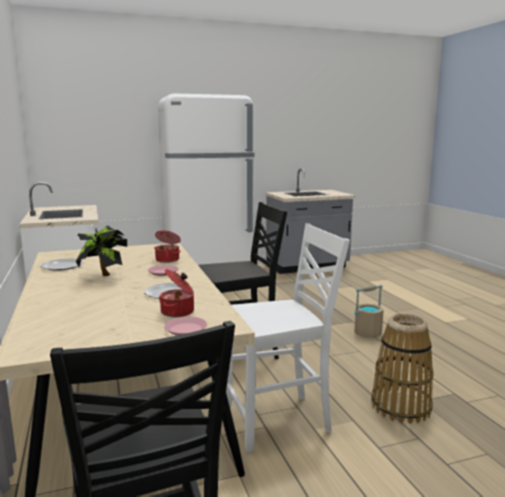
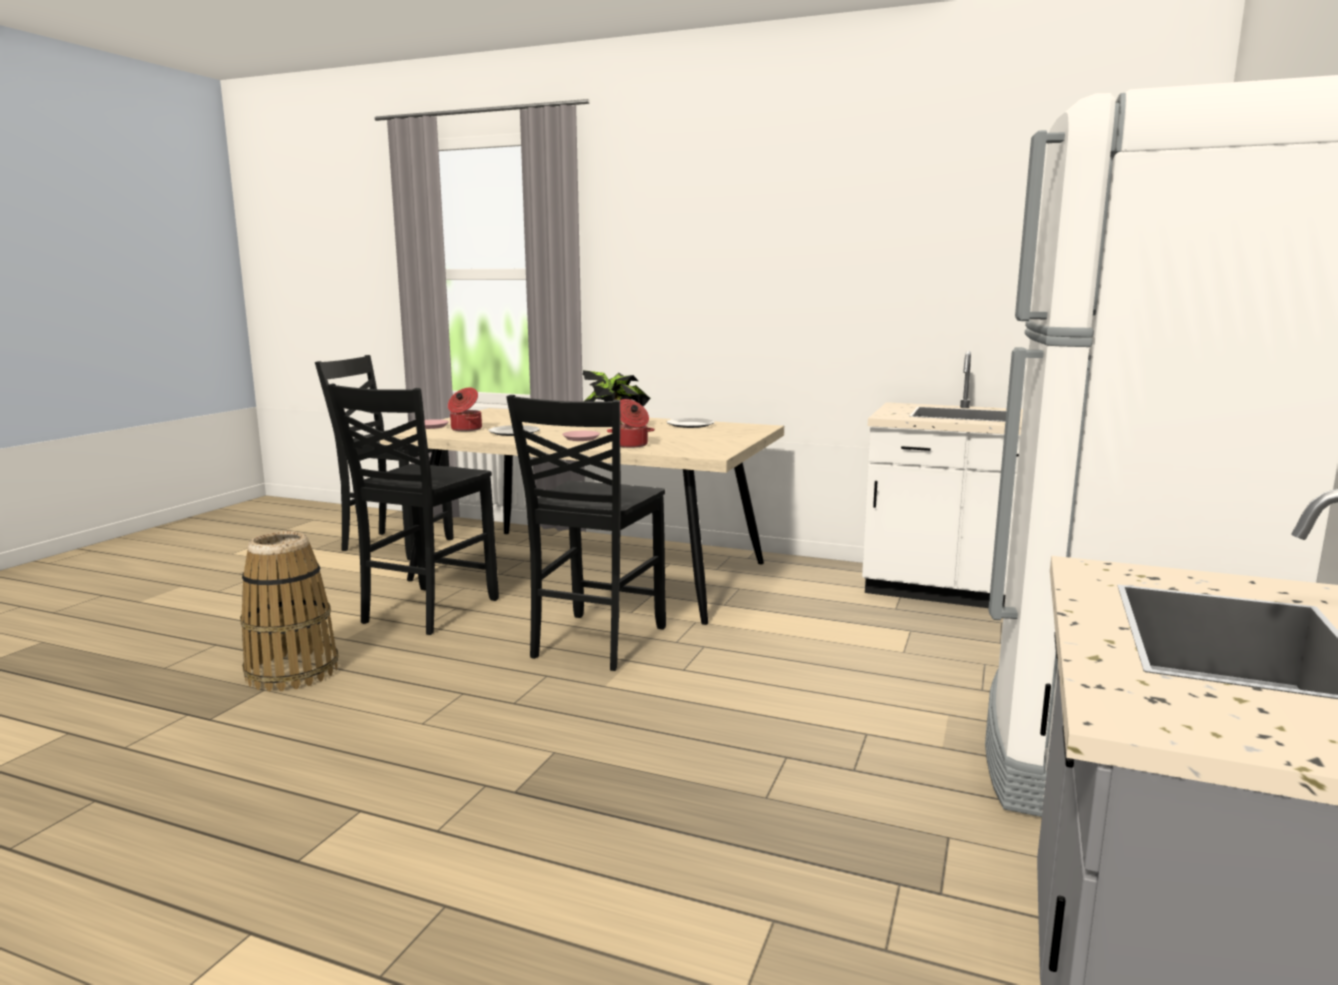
camera: 130 degrees right, 0 degrees up
(279, 421) = (426, 611): white chair -> black chair
(367, 333) = (445, 772): beige bucket -> none

